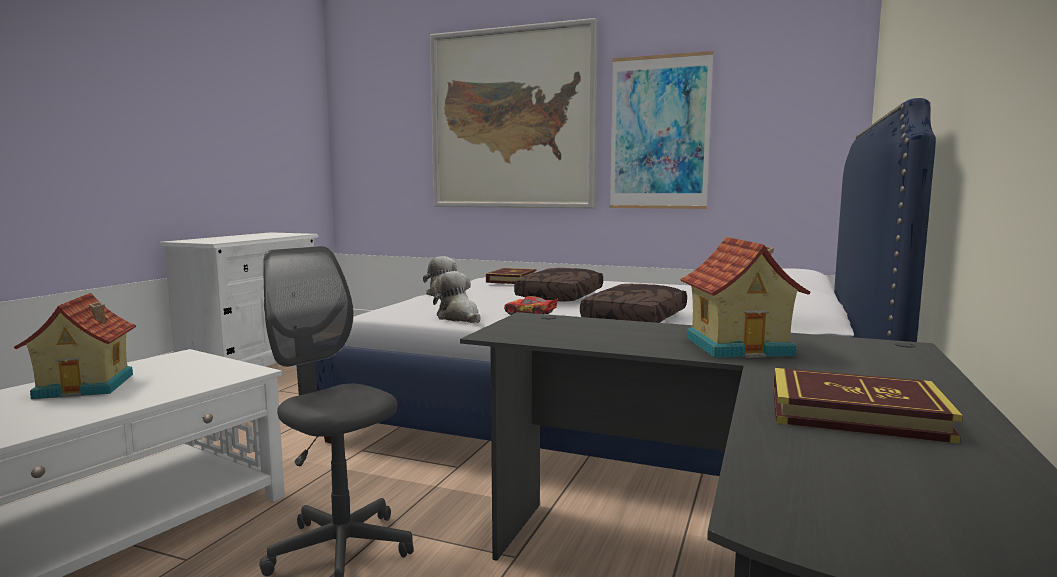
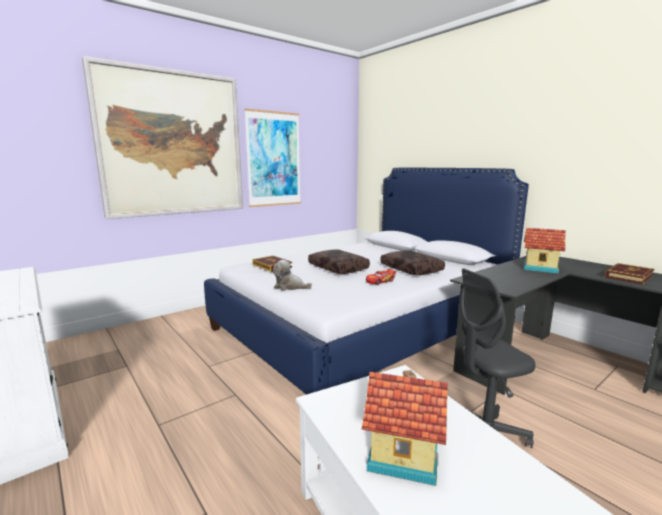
camera: 60 degrees left, 5 degrees up
(459, 318) = (373, 295): plush toy -> none

